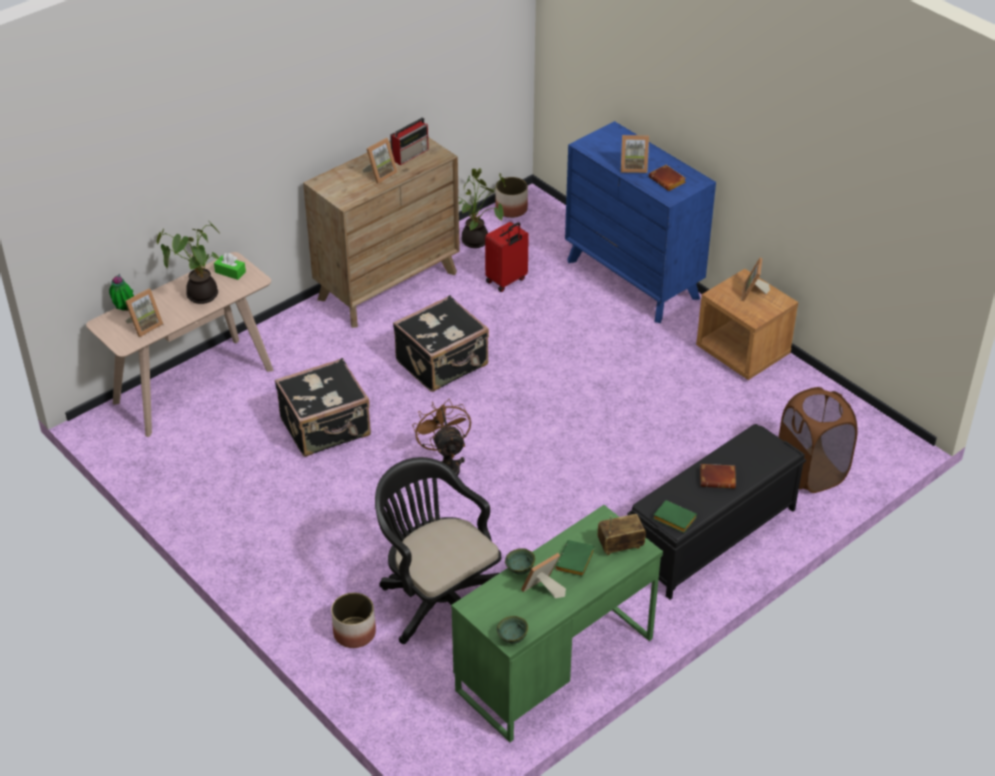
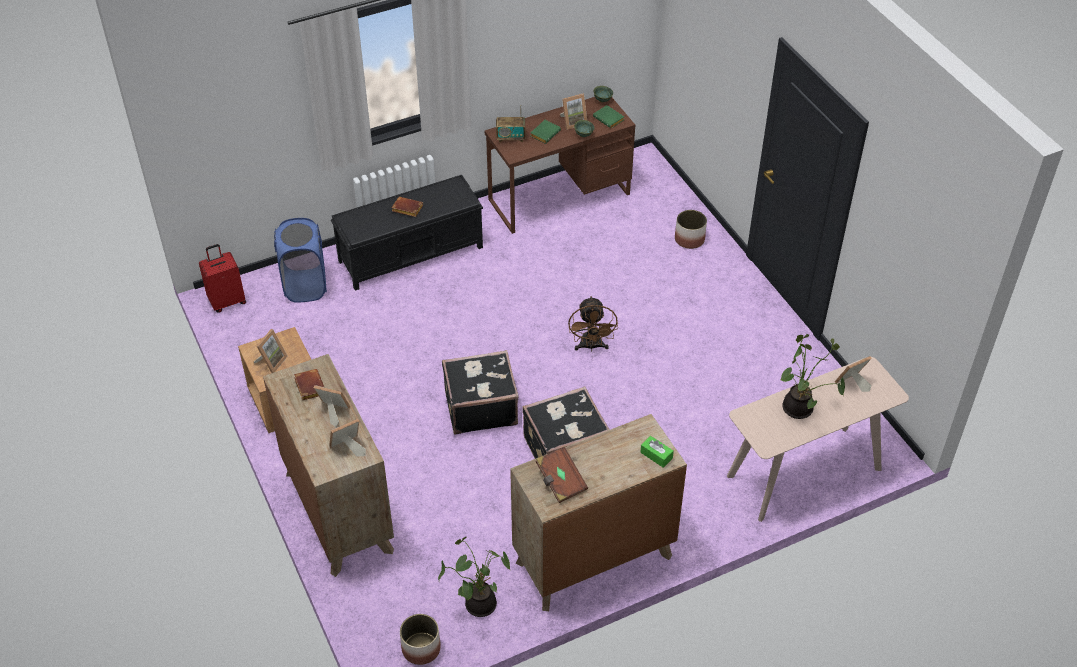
camera: 165 degrees left, 5 degrees up
(124, 310) = (873, 406): potted plant -> none
(230, 272) = (769, 431): green tissue box -> green tissue box (656, 455)
(326, 428) = (685, 402): black suitcase -> black suitcase (480, 407)
(380, 174) = (601, 458): picture frame -> picture frame (348, 448)
(411, 154) = (560, 481): radio -> brown book
(437, 599) = (626, 249): black office chair -> none
(506, 281) = (467, 538): red suitcase -> red suitcase (227, 301)
(554, 664) = (559, 197): green desk -> brown desk
(633, 279) = (338, 511): blue dresser -> brown dresser
(673, 519) = (455, 188): green book -> green book (609, 119)
(811, 472) = (305, 286): brown laundry basket -> blue laundry basket

